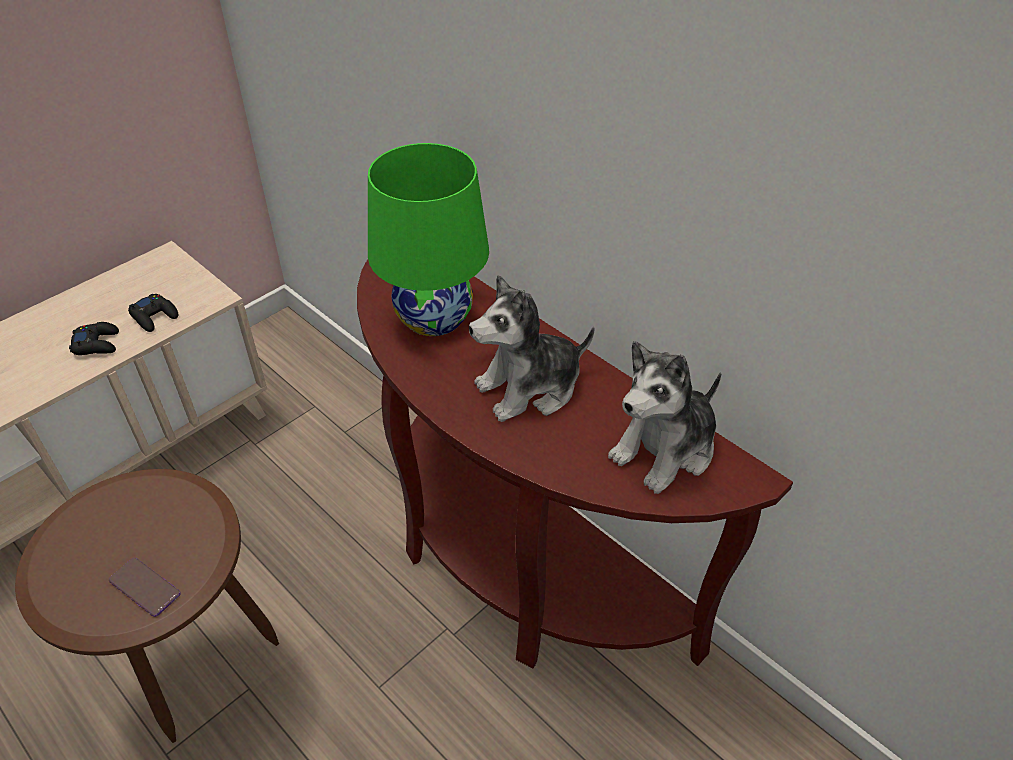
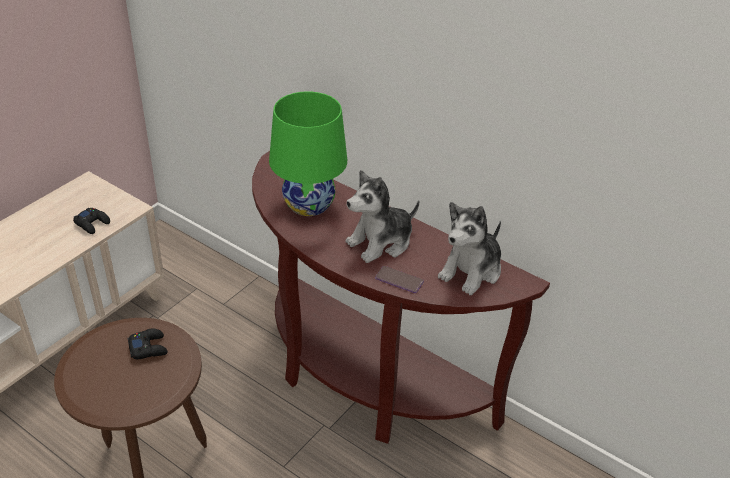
camera: 10 degrees left, 5 degrees down
(97, 344) = (55, 244): black game controller -> black game controller (148, 348)
(145, 587) = (147, 387): phone -> phone (399, 280)

